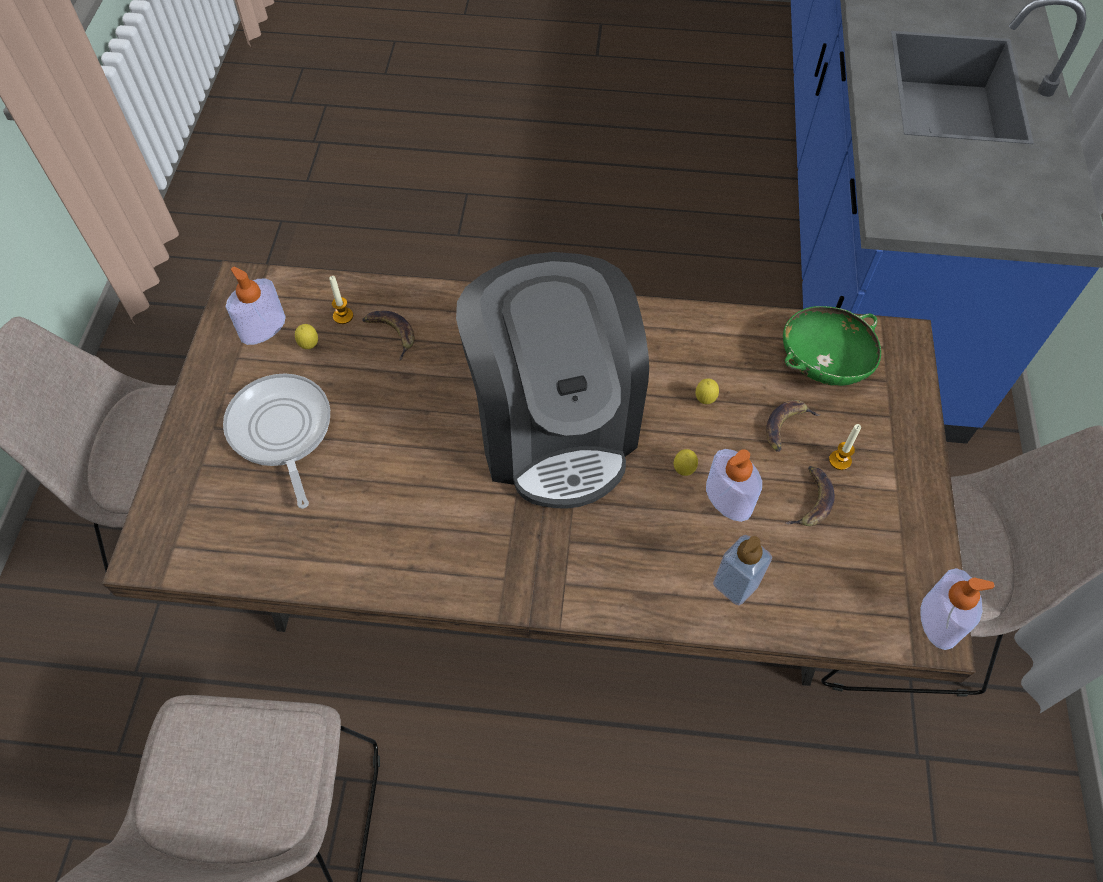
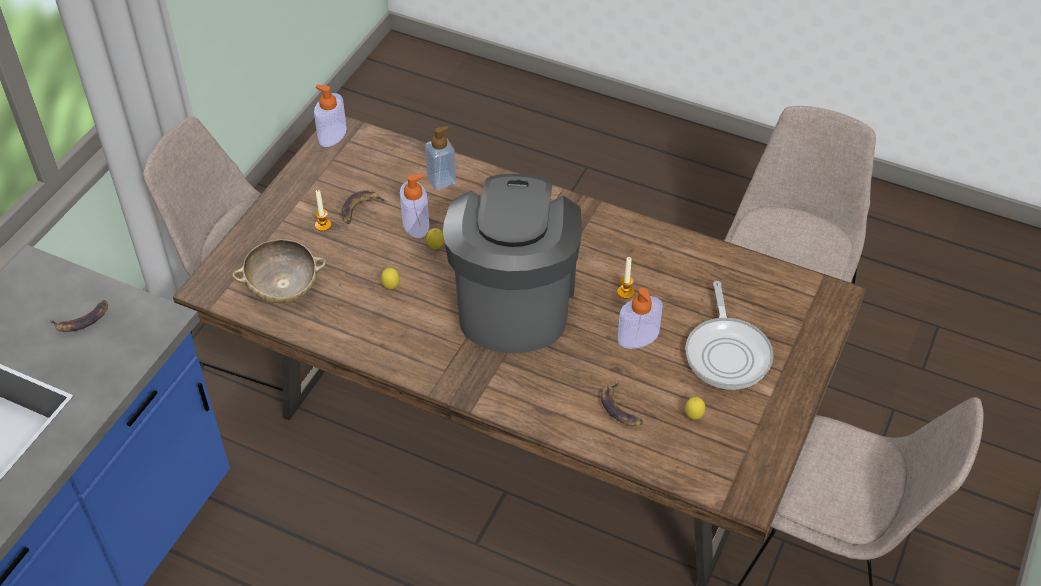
camera: 160 degrees left, 10 degrees down
(263, 328) = (733, 445): soap dispenser -> soap dispenser (638, 337)
(343, 316) = (658, 436): candle -> candle (625, 292)
(786, 427) = (344, 254): banana -> banana (82, 320)
(822, 363) = (283, 288): green bowl -> beige bowl

